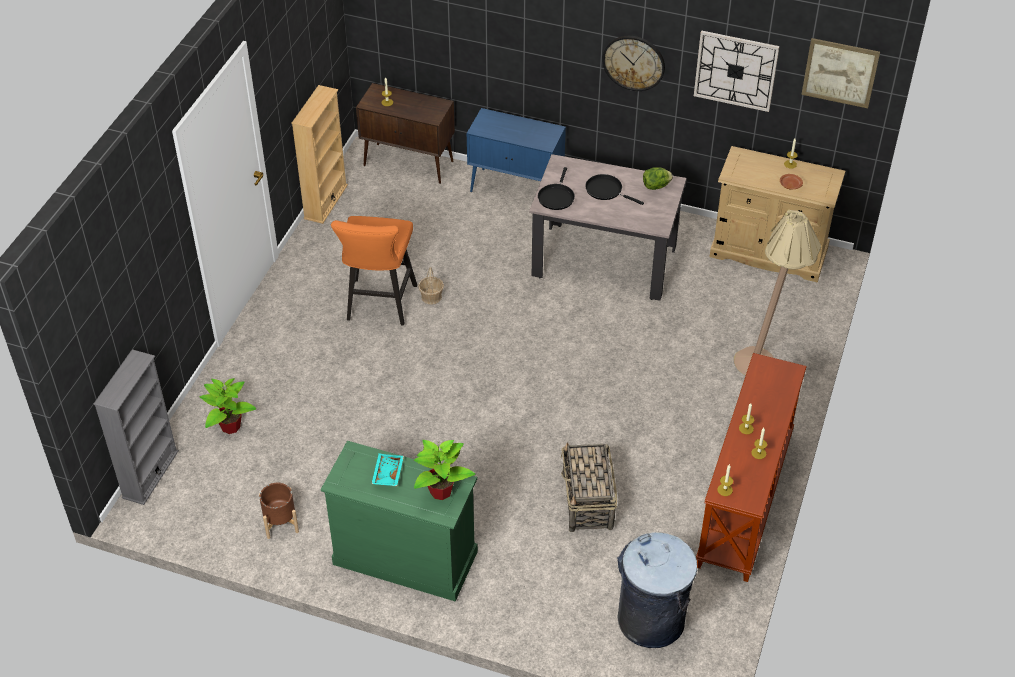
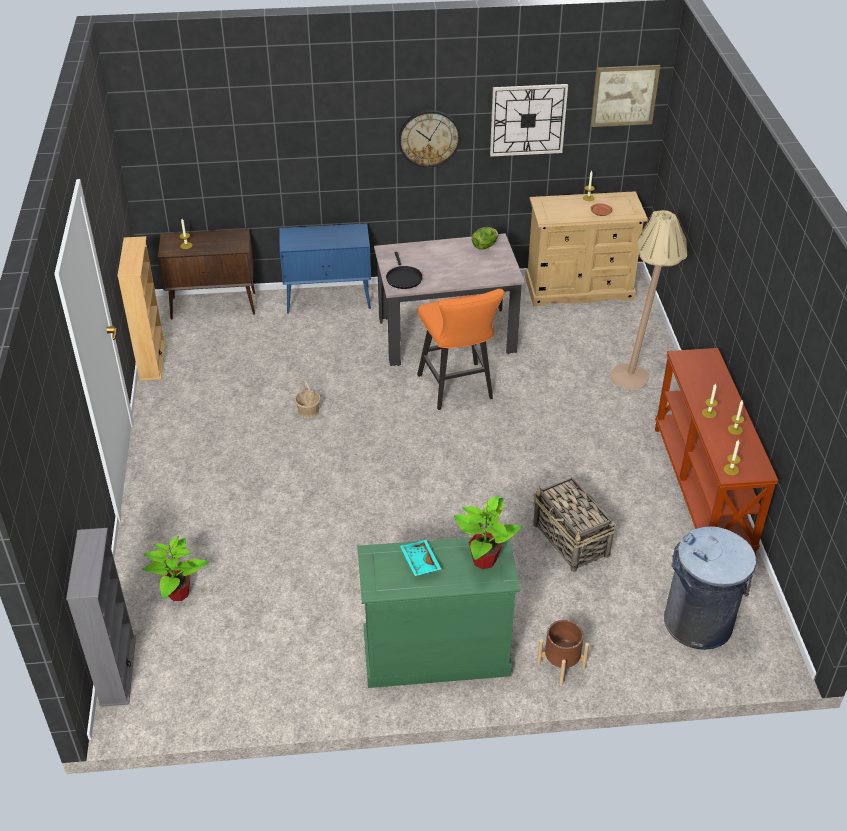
camera: 25 degrees left, 5 degrees down
(281, 523) = (289, 667): brown planter -> brown planter (561, 665)
(379, 306) = (263, 434): orange stool -> orange stool (458, 390)
(606, 190) = (444, 261): black frying pan -> none

